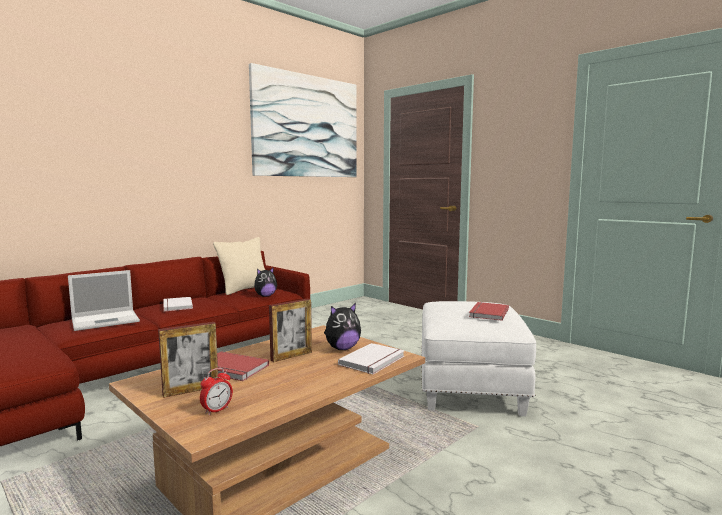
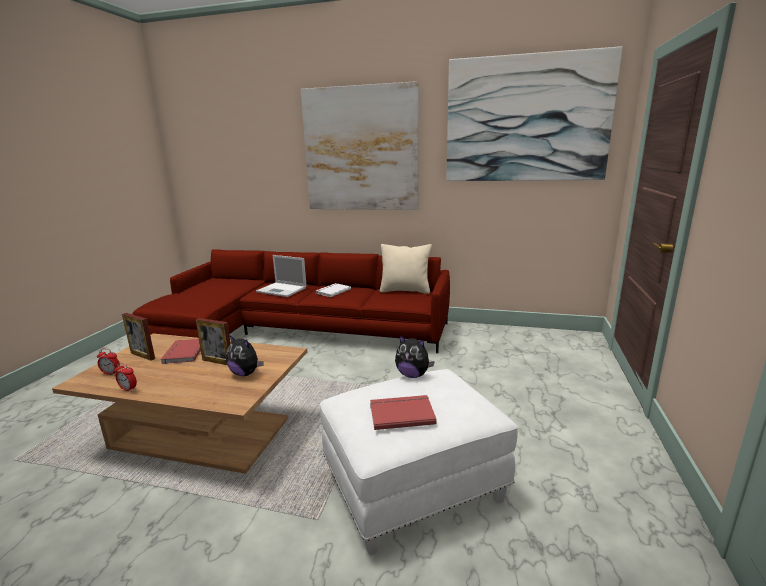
camera: 60 degrees right, 10 degrees up
(163, 137) = (361, 150): none -> picture
(265, 296) = (396, 302): plush toy -> plush toy (413, 375)
(290, 400) = (128, 389): none -> alarm clock
(374, 361) = (220, 395): white book -> none

